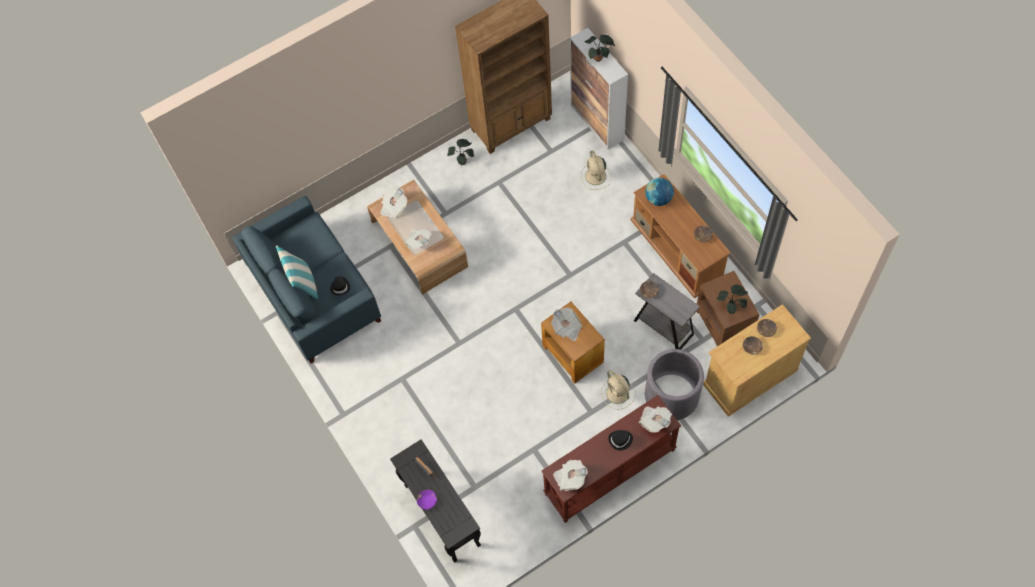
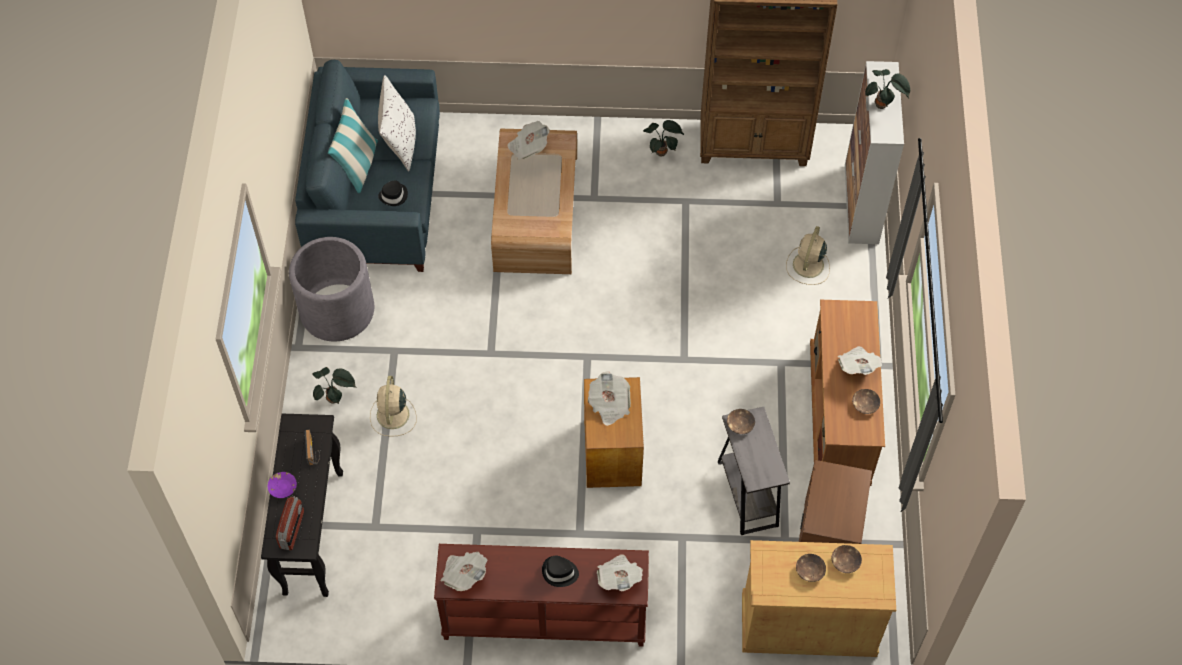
camera: 30 degrees right, 5 degrees down
(317, 252) = (400, 142): none -> white pillow
(418, 241) = (524, 202): newspaper -> newspaper (858, 366)
(453, 520) = (292, 530): none -> radio
(618, 394) = (628, 534): beige fan -> beige fan (393, 416)
(658, 198) = (845, 326): globe -> none
(671, 395) = (692, 580): grey planter -> grey planter (337, 310)
(731, 307) = (832, 512): potted plant -> potted plant (335, 398)

